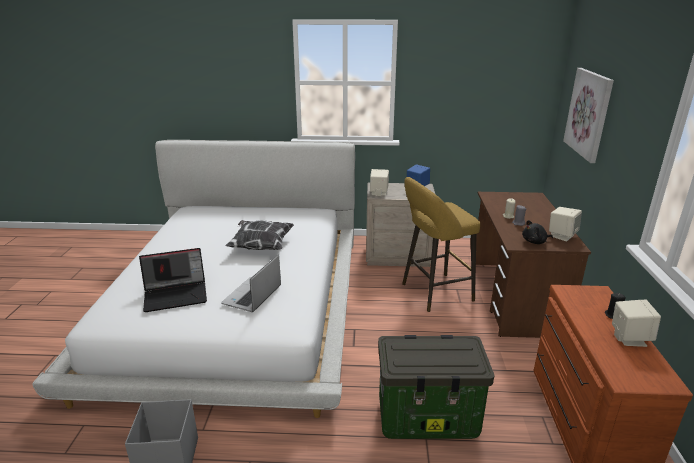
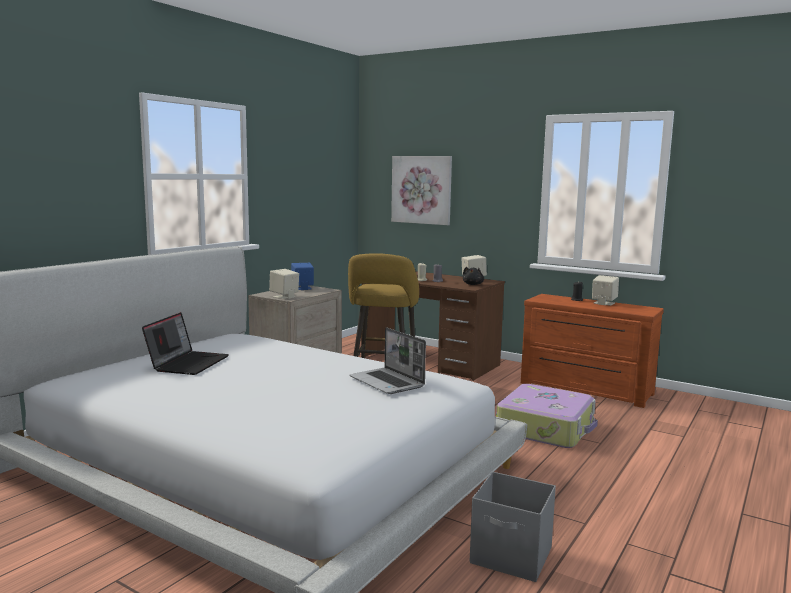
camera: 60 degrees left, 15 degrees down
(176, 294) = (329, 411): laptop -> laptop (188, 363)
(261, 246) = (277, 363): pillow -> none
(428, 418) = (546, 428): storage box -> suitcase

